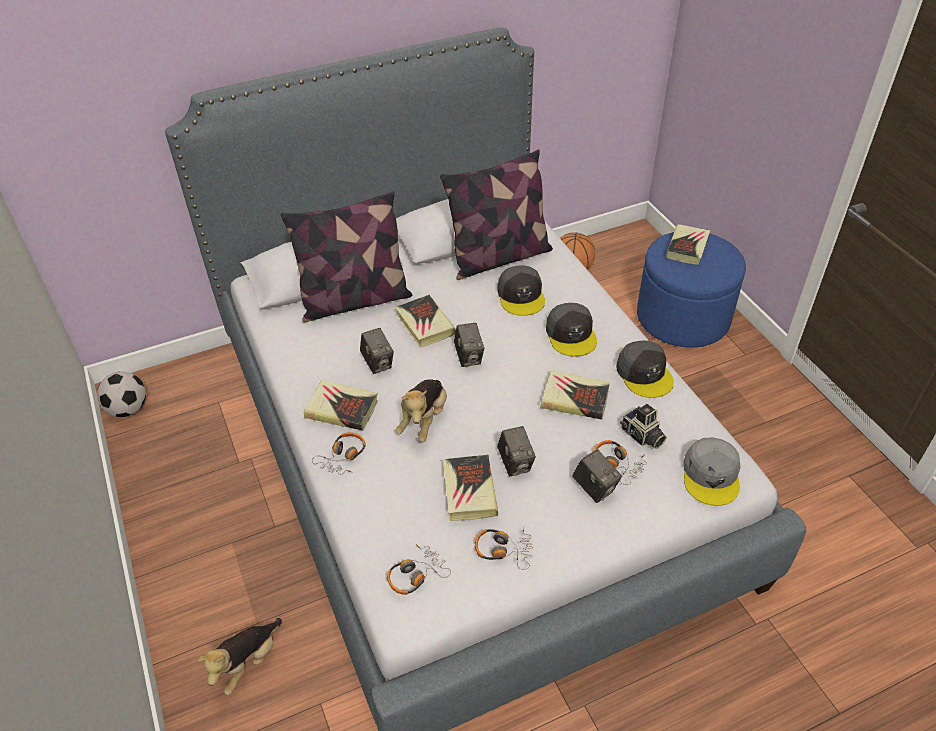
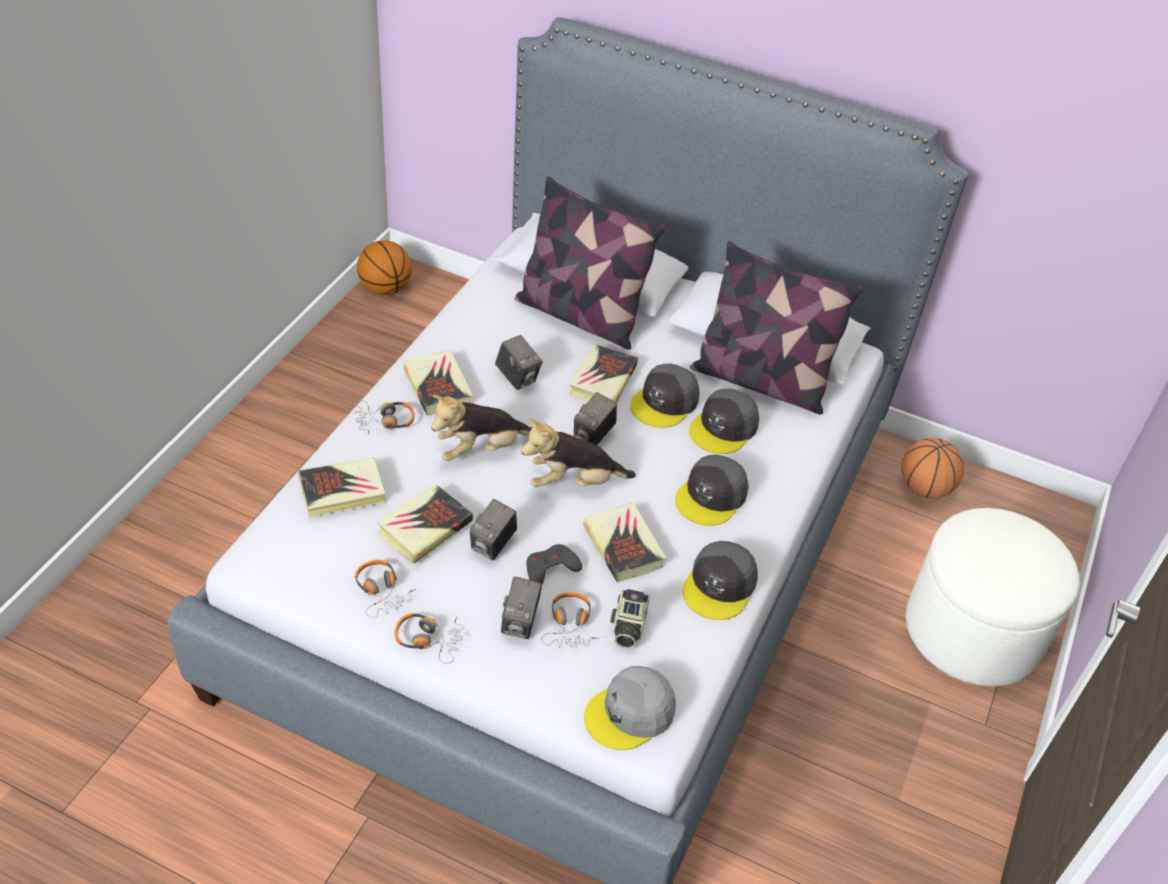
camera: 45 degrees right, 0 degrees up
(128, 409) = (385, 289): football -> basketball
(247, 663) = (212, 537): plush toy -> plush toy (573, 482)
(378, 363) = (517, 377): camera -> camera turned 60 degrees counterclockwise
(416, 574) = (300, 544): headphones -> headphones (429, 639)
(473, 308) = (665, 402): none -> grey cap
(562, 445) = (550, 568): none -> grey game controller
(682, 317) = (972, 631): blue ottoman -> white ottoman
(687, 247) = (1012, 541): book -> book (343, 491)

